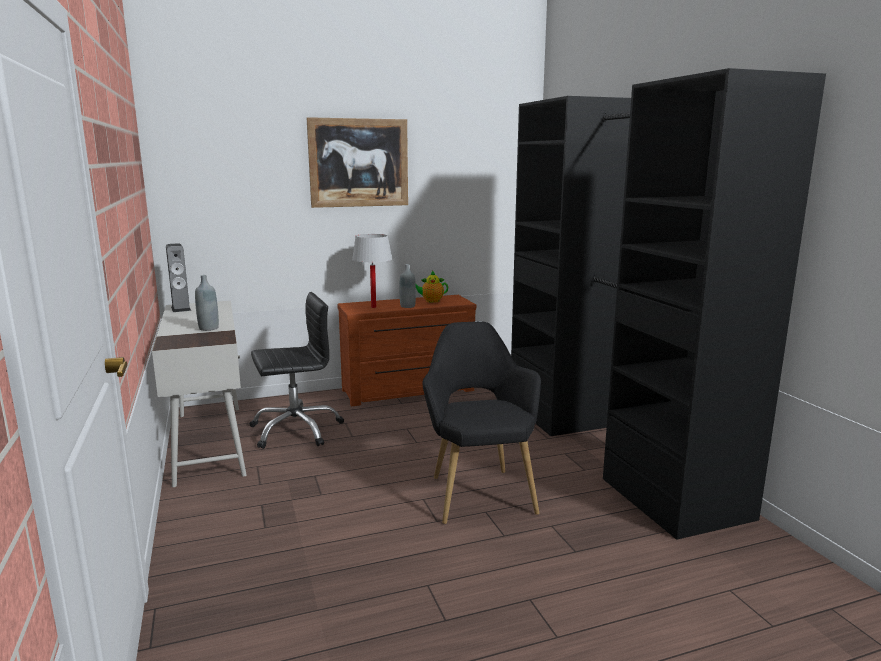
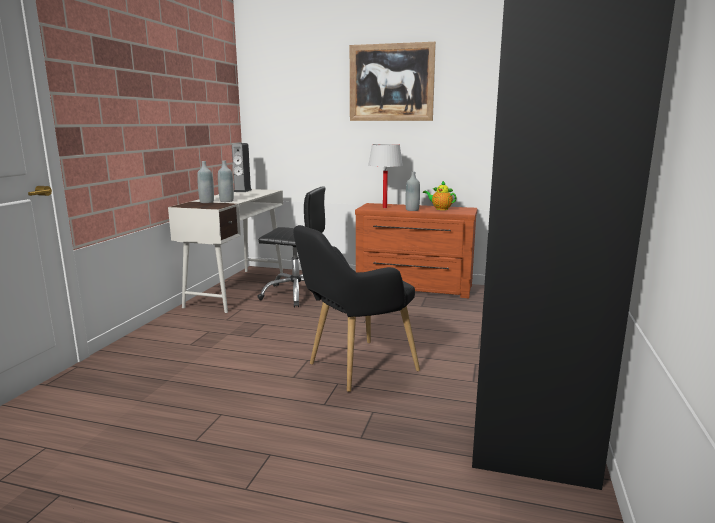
camera: 35 degrees right, 0 degrees up
(186, 334) = (206, 202): none -> grey bottle
(478, 491) = (355, 368): black armchair -> black armchair turned 150 degrees counterclockwise

